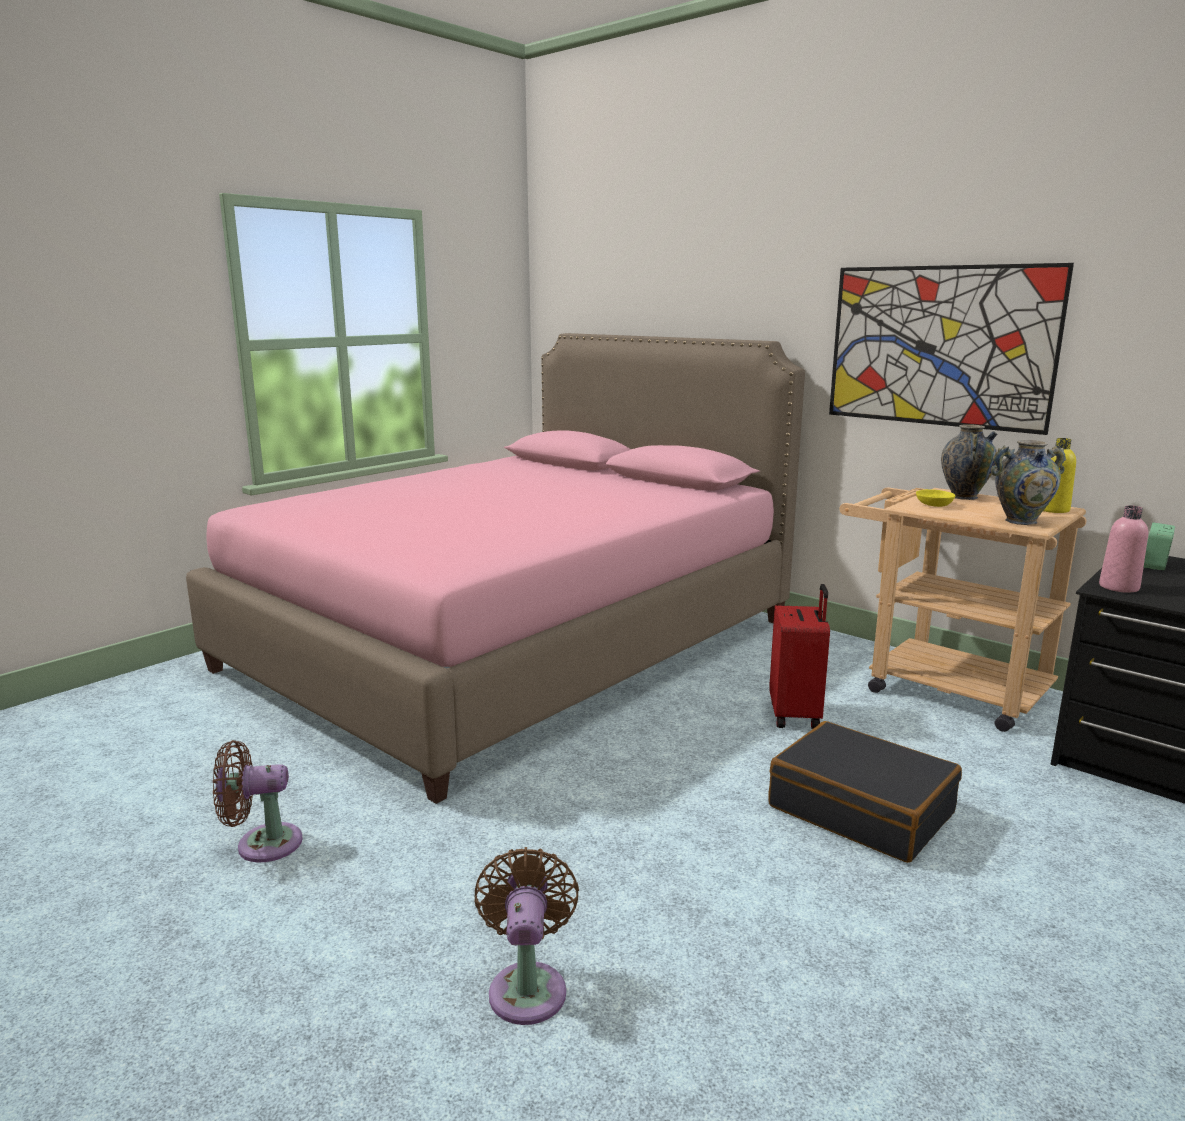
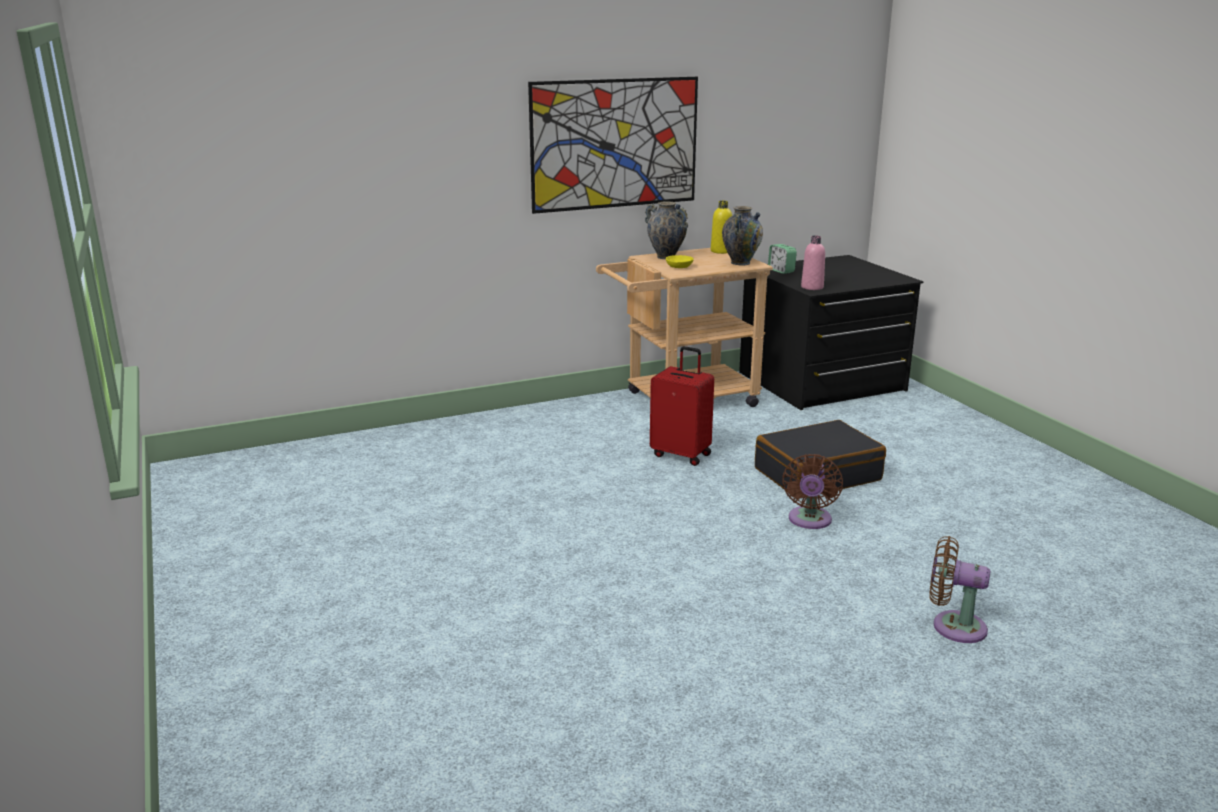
camera: 65 degrees left, 5 degrees up
(262, 844) = (726, 724): brown fan -> brown fan (809, 521)
(514, 644) = (419, 529): pink bed -> none

